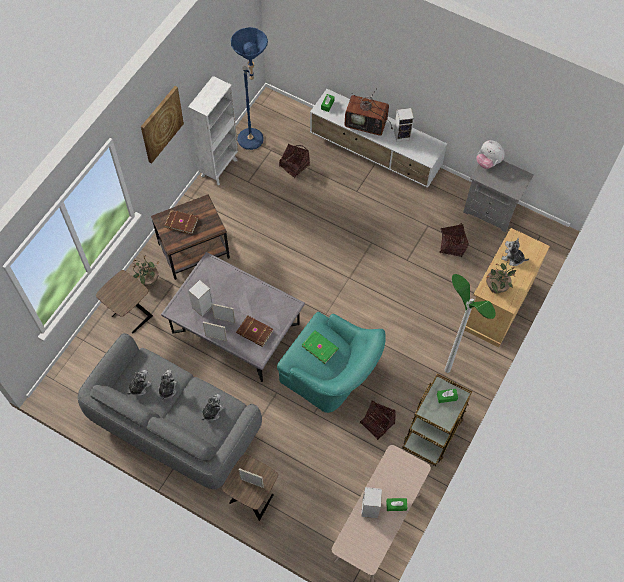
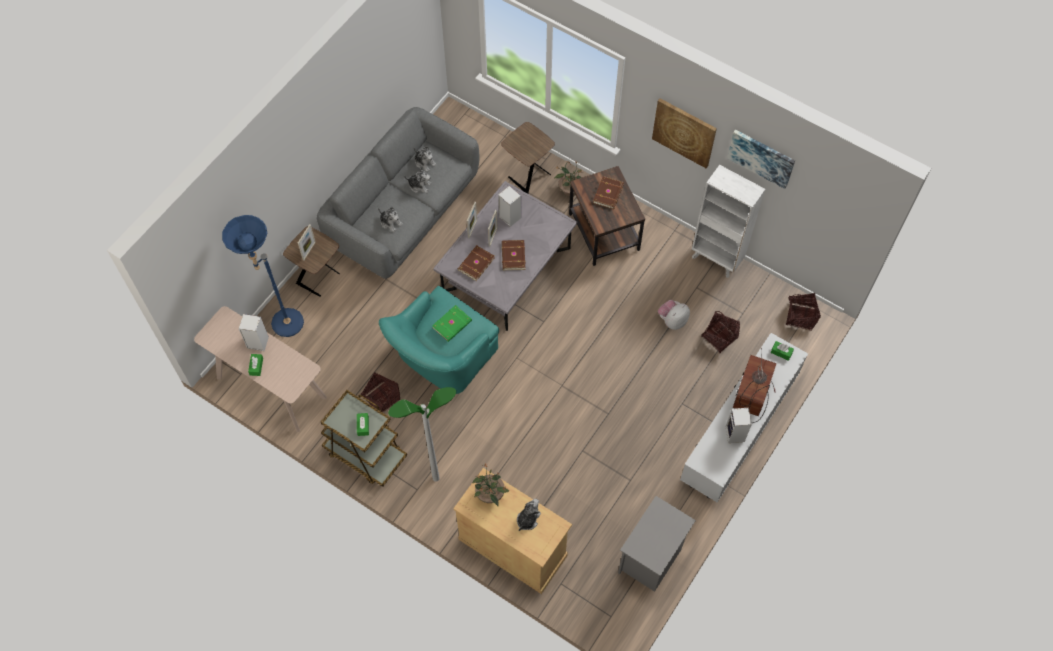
camera: 95 degrees right, 0 degrees up
(200, 60) = (761, 157): none -> picture
(245, 302) = (512, 256): none -> brown book
(254, 142) = (753, 296): blue floor lamp -> blue floor lamp (282, 327)
(451, 246) = (600, 504): basket -> basket (800, 316)
(488, 162) = (679, 520): plush toy -> plush toy (672, 320)

